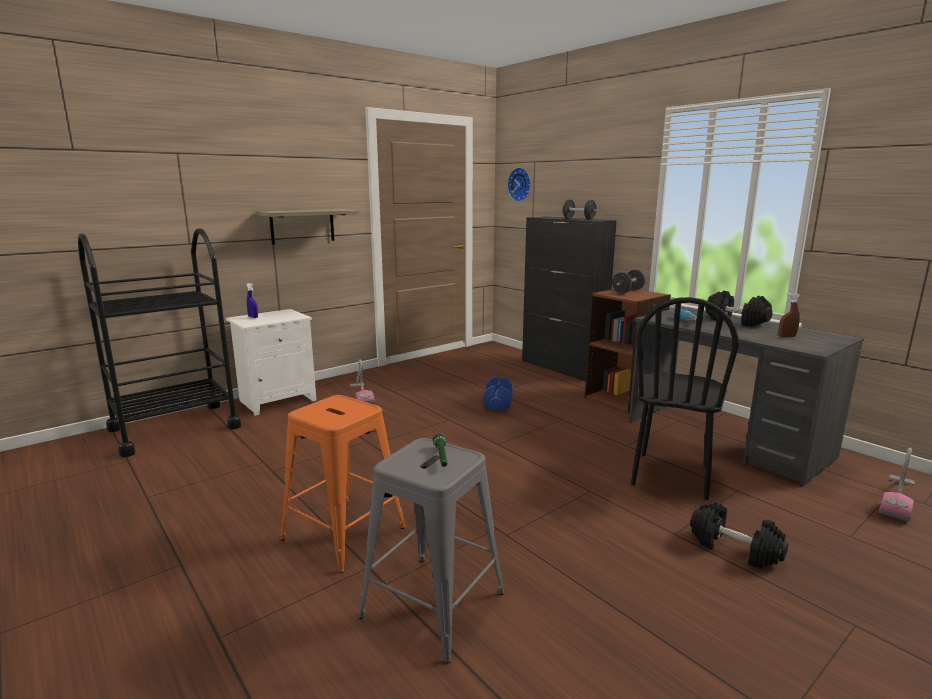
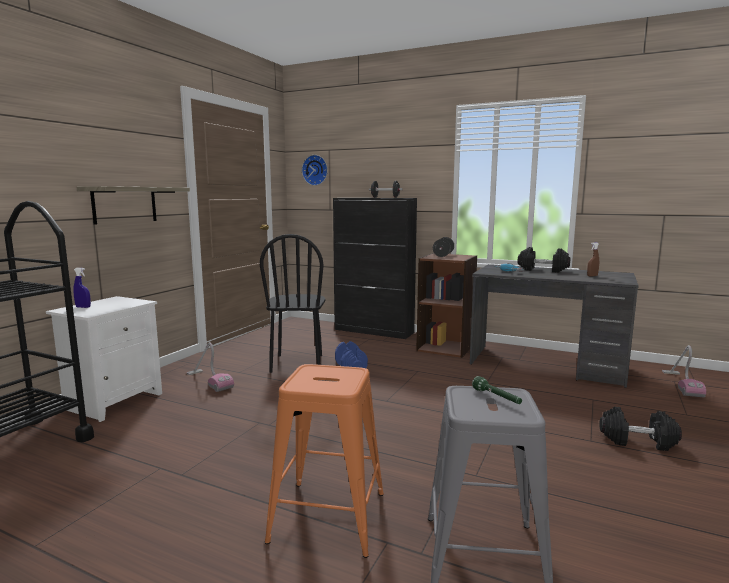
camera: 25 degrees left, 5 degrees down
(671, 475) = (541, 398): black chair -> black chair (297, 363)

